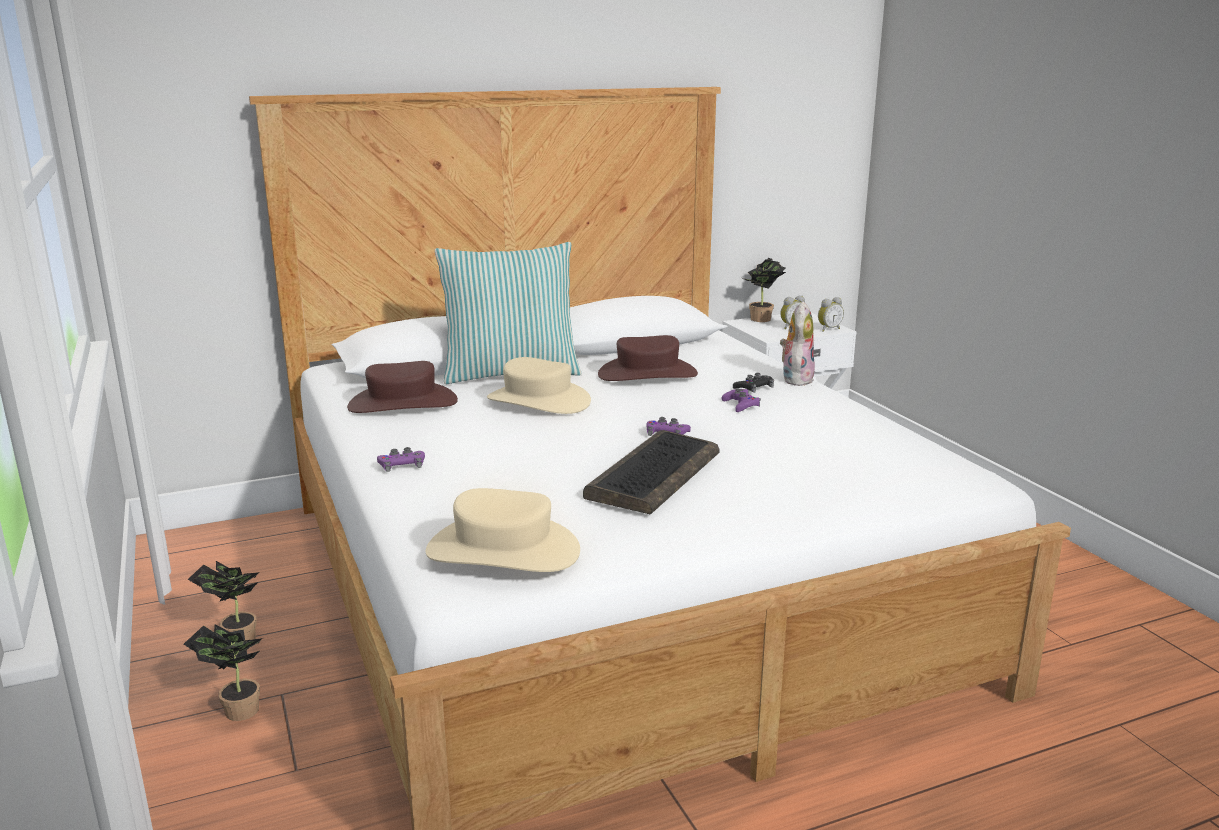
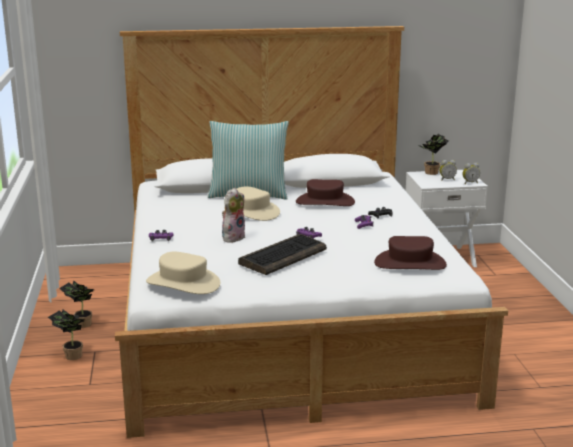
camera: 15 degrees right, 0 degrees up
(402, 403) = (179, 207): brown hat -> brown hat (410, 263)
(795, 379) = (411, 212): plush toy -> plush toy (233, 237)

